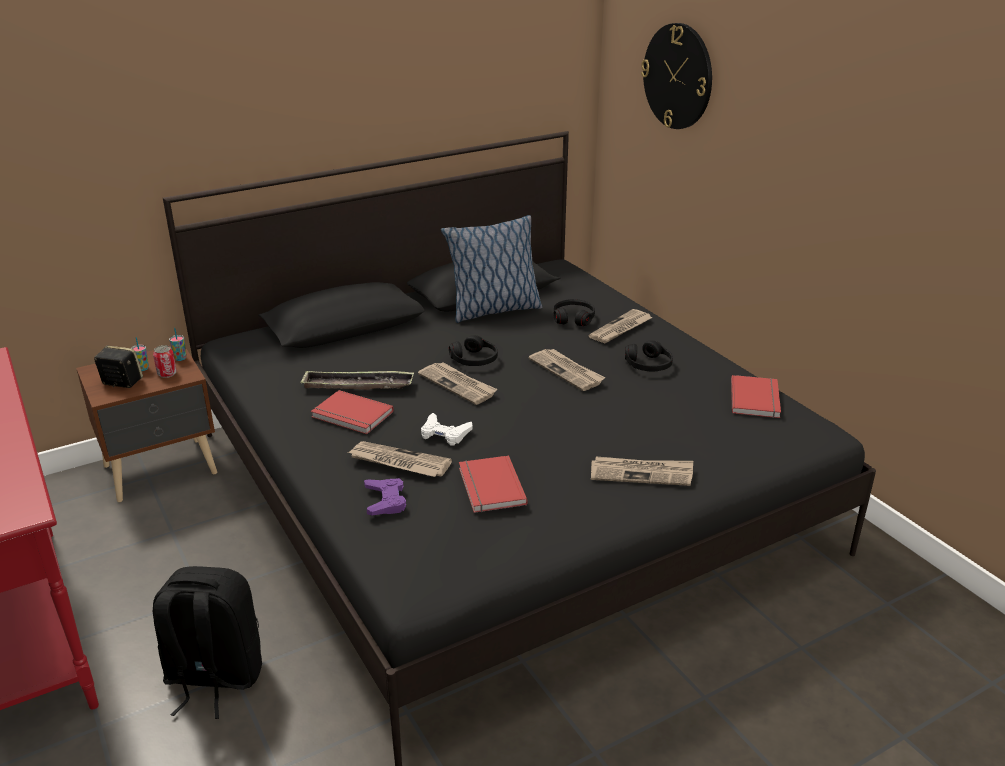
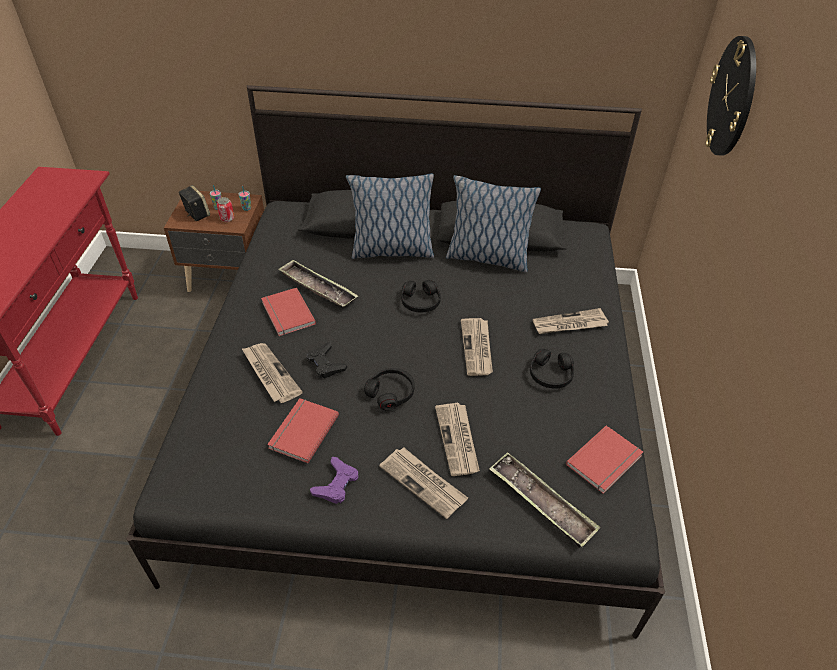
camera: 35 degrees right, 15 degrees up
(213, 677) = (125, 452): black backpack -> none
(385, 501) = (230, 403): purple game controller -> purple game controller (336, 484)
(396, 335) = (391, 250): none -> pillow
(444, 434) = (325, 364): white game controller -> black game controller
(458, 385) = (383, 321): newspaper -> newspaper (458, 440)
(573, 318) = (542, 294): black headphones -> black headphones (391, 392)
(745, 443) = (541, 503): none -> tray

